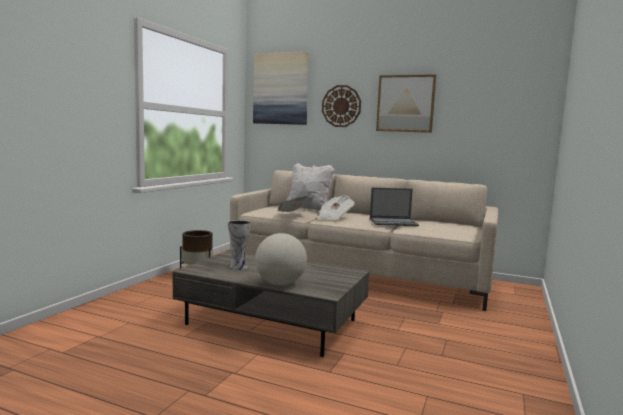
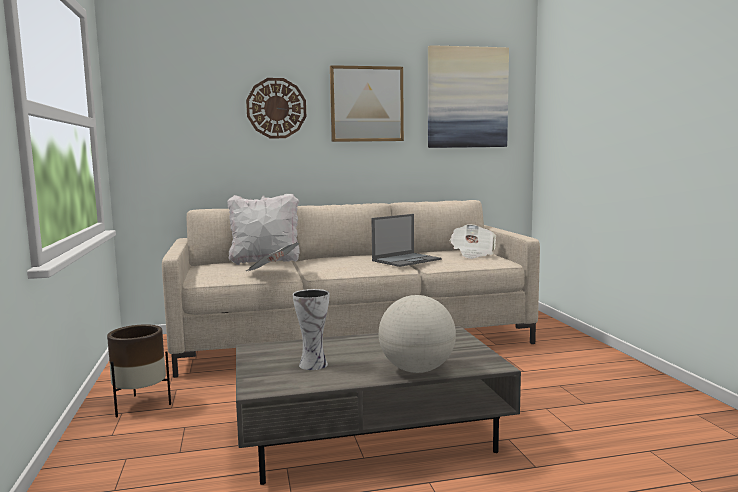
camera: 35 degrees left, 0 degrees up
(281, 89) = (172, 81): picture -> picture (467, 98)
(334, 218) = (328, 267): newspaper -> newspaper (472, 254)

